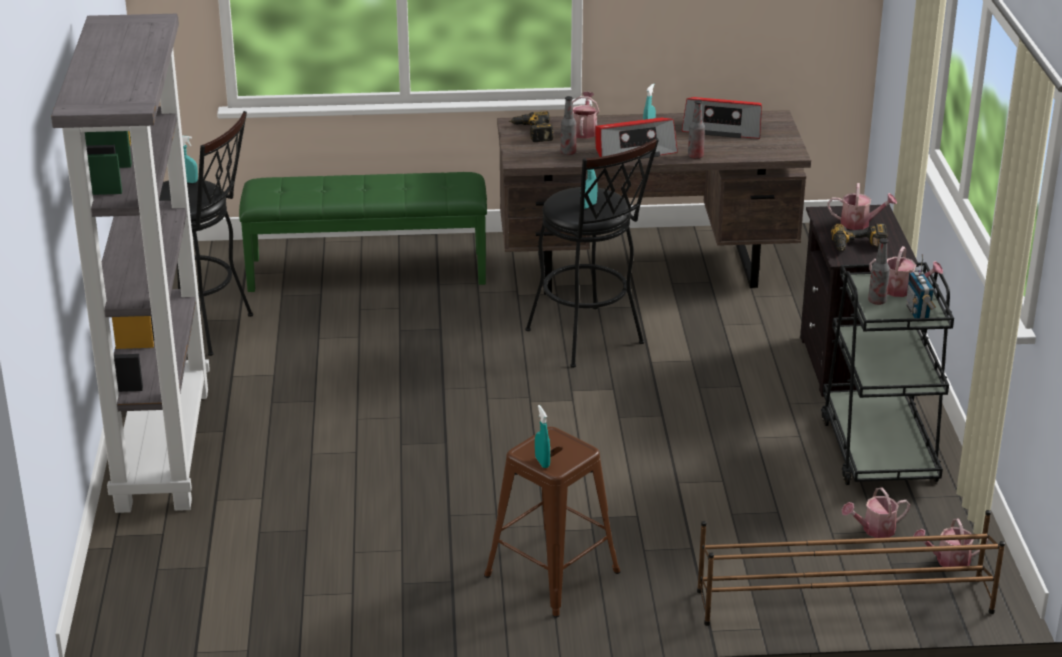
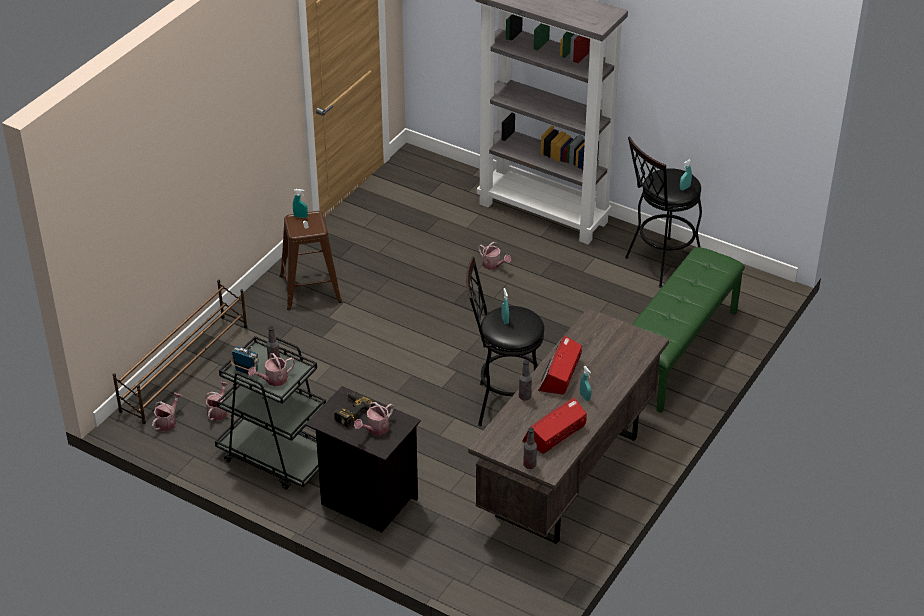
camera: 125 degrees right, 10 degrees up
(532, 132) = (630, 343): power drill -> none
(568, 153) = (584, 344): bottle -> bottle (529, 465)
(584, 131) = (611, 367): watering can -> watering can (493, 265)

